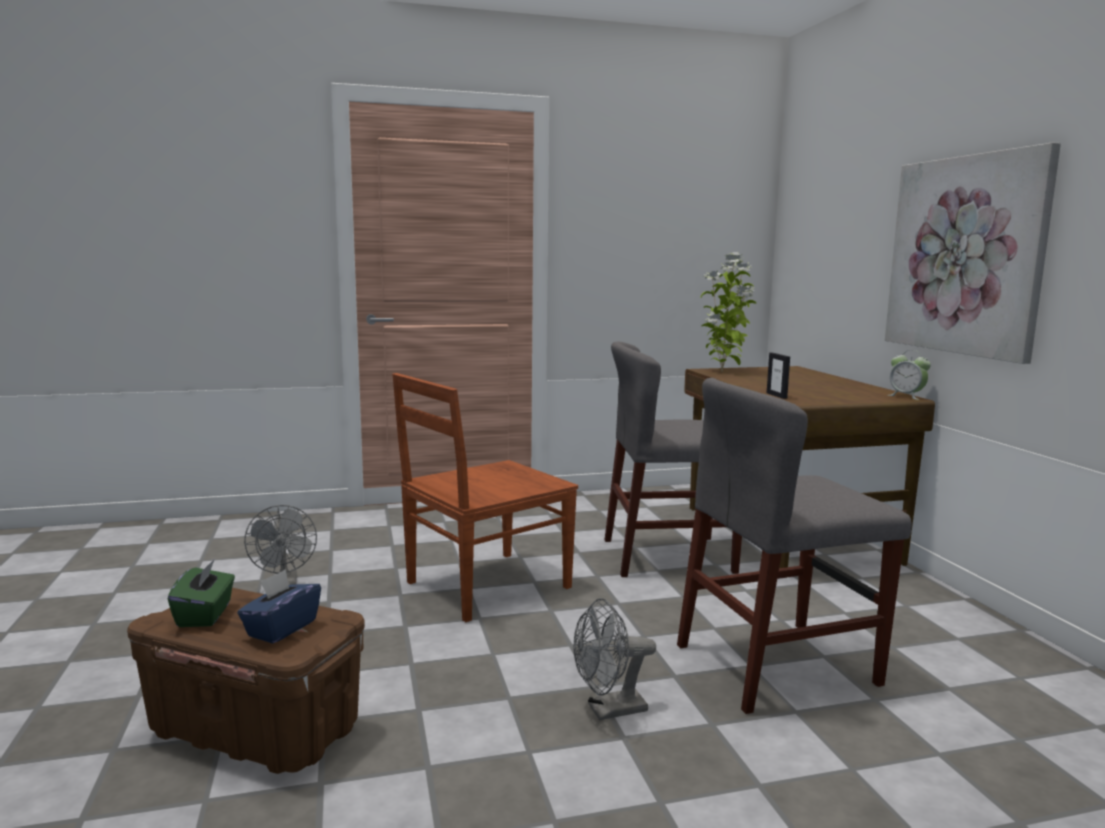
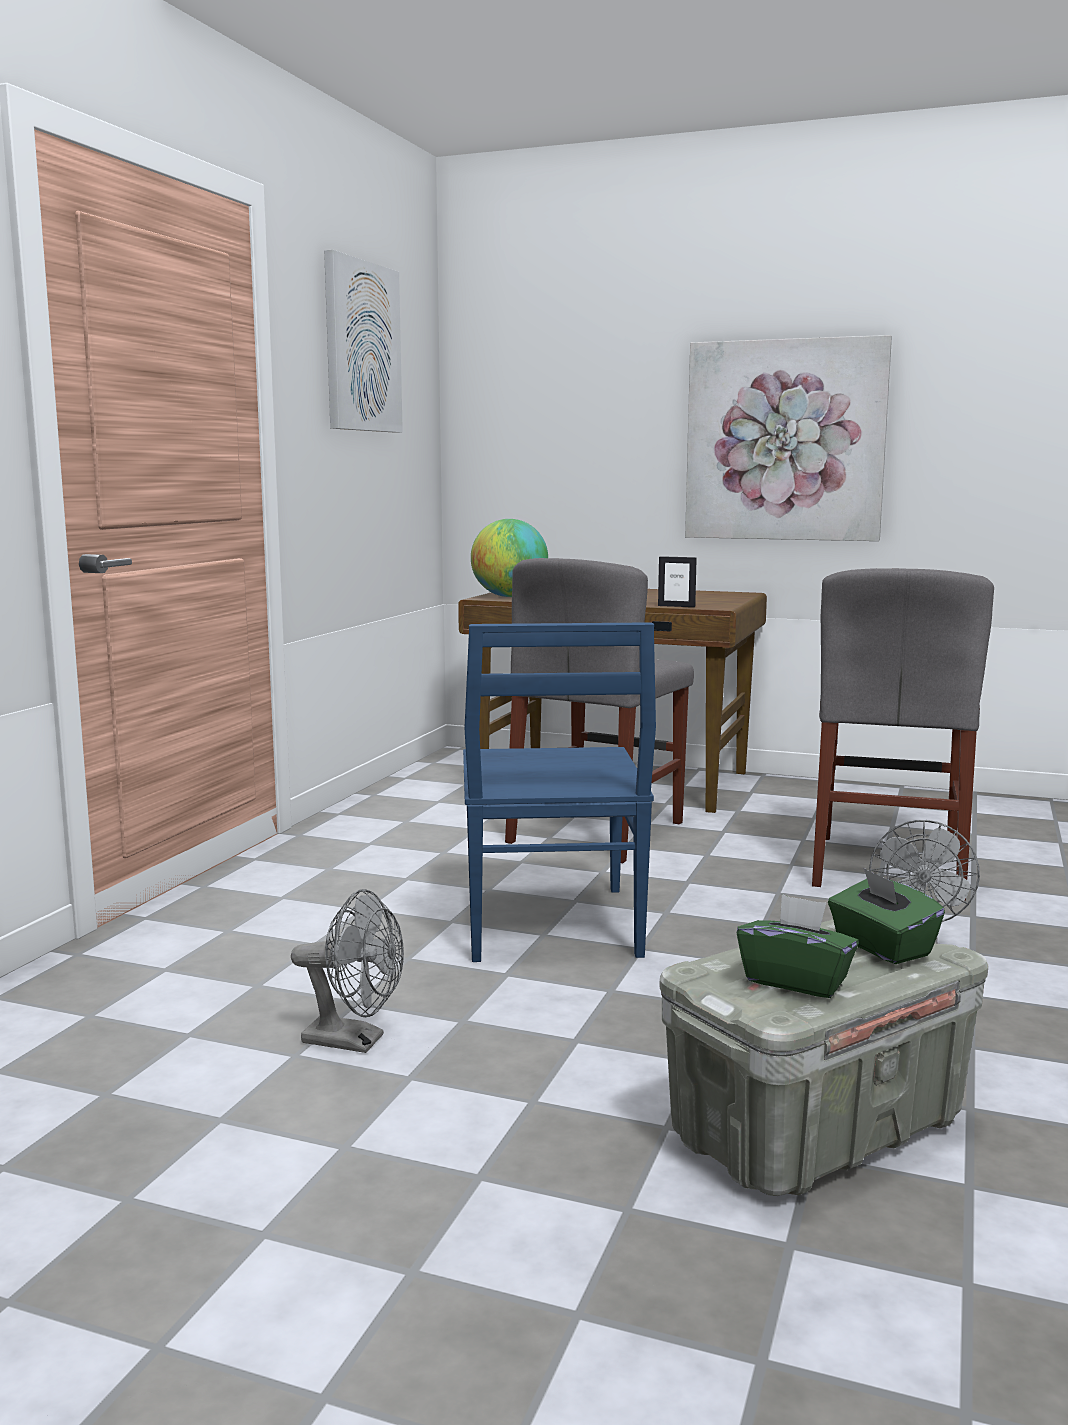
camera: 55 degrees left, 0 degrees up
(257, 730) = (817, 1128): brown storage box -> grey storage box
(281, 628) = (881, 947): blue tissue box -> green tissue box
(484, 586) = (550, 925): brown chair -> blue chair
(659, 189) = (361, 347): none -> picture
(723, 371) = (509, 596): potted plant -> globe
(906, 396) = (738, 592): alarm clock -> none

